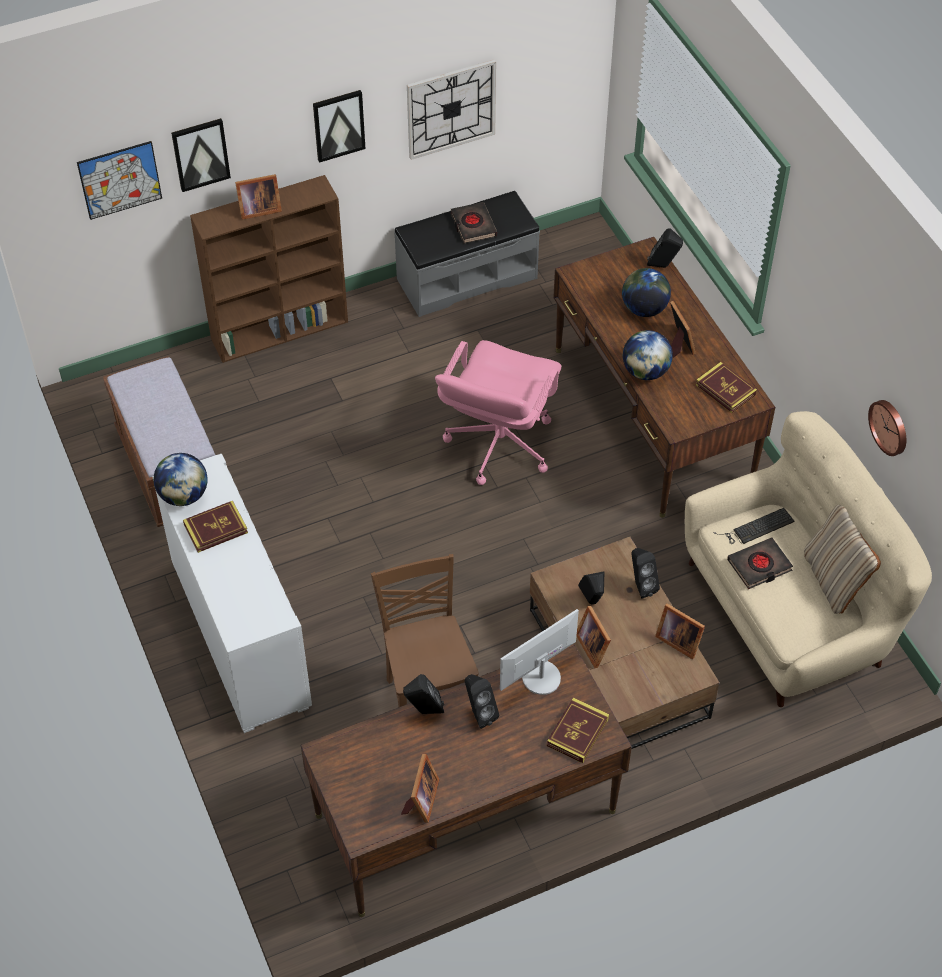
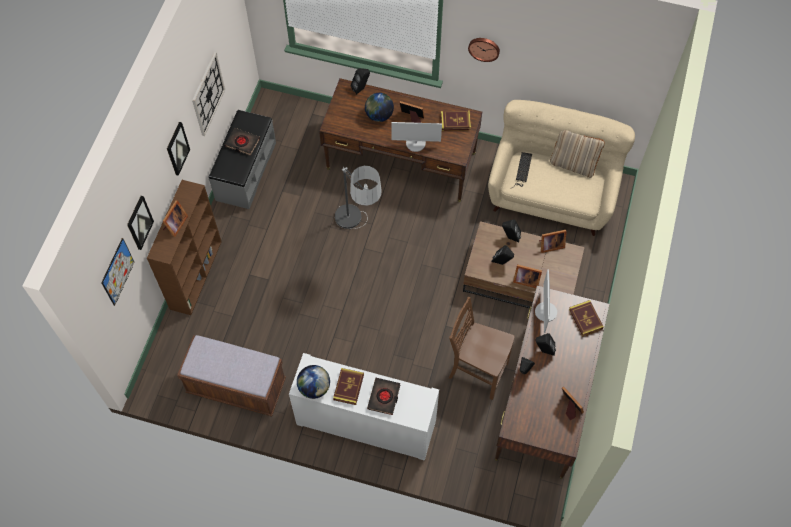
camera: 50 degrees left, 10 degrees up
(498, 444) = (359, 234): pink office chair -> floor lamp
(645, 371) = (416, 143): globe -> monitor
(759, 566) = (543, 185): black book -> black book (384, 397)
(890, 427) = (569, 79): wall clock -> wall clock (484, 48)

